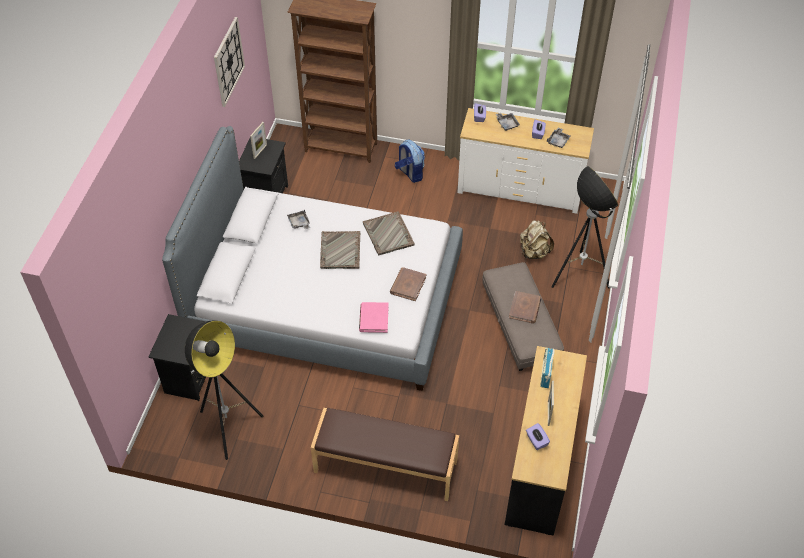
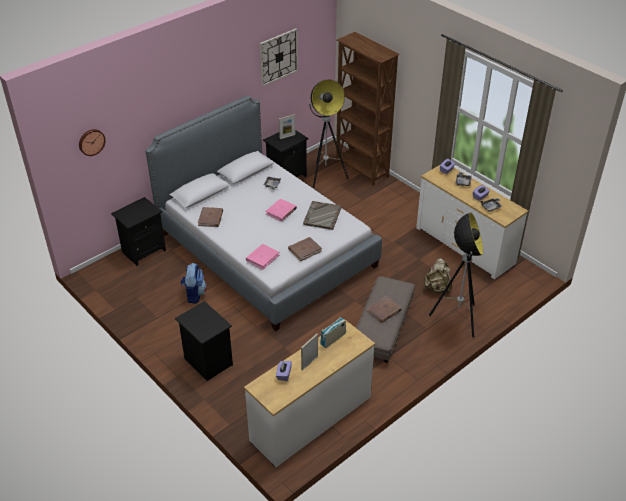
camera: 35 degrees right, 10 degrees down
(117, 287) = (91, 142): none -> wall clock
(228, 427) = (138, 289): floor lamp -> floor lamp (325, 176)
(270, 300) = (210, 218): none -> brown book
(340, 251) = (281, 211): grey tray -> pink book
(385, 467) = (207, 362): brown bench -> black nightstand
(410, 173) = (394, 203): backpack -> backpack (194, 294)
(541, 464) = (311, 419): black dresser -> white dresser

